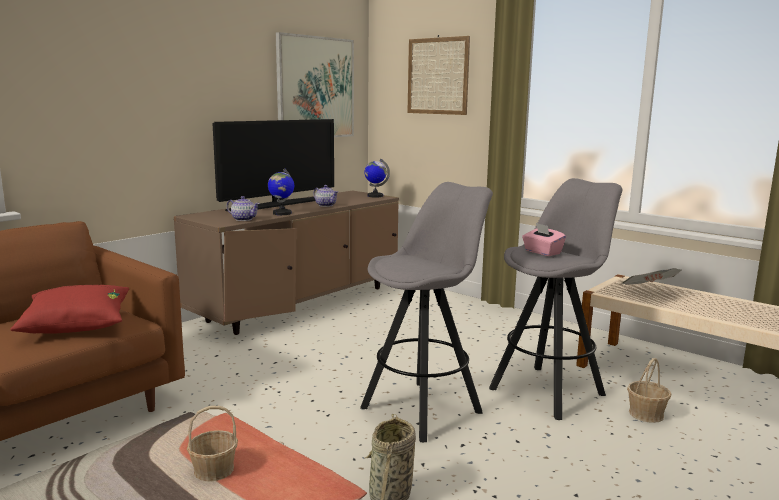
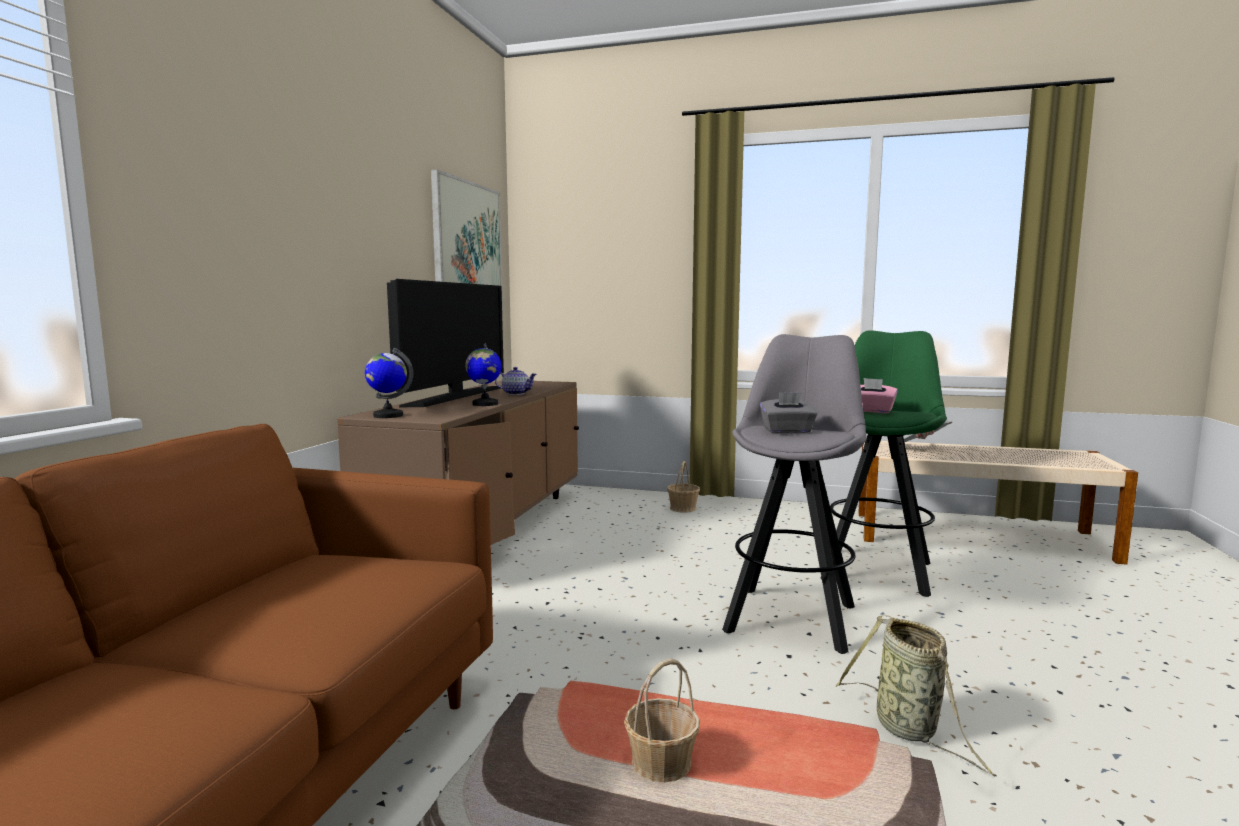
camera: 25 degrees left, 5 degrees down
(76, 325) = (355, 586): red pillow -> none
(243, 219) = (452, 413): teapot -> none
(375, 196) = (547, 382): globe -> globe (388, 415)
(414, 262) = (787, 431): none -> grey tissue box
(438, 74) = (612, 235): picture -> none
(549, 390) = (877, 570): grey stool -> green stool
(646, 414) = (985, 573): basket -> basket (683, 508)

